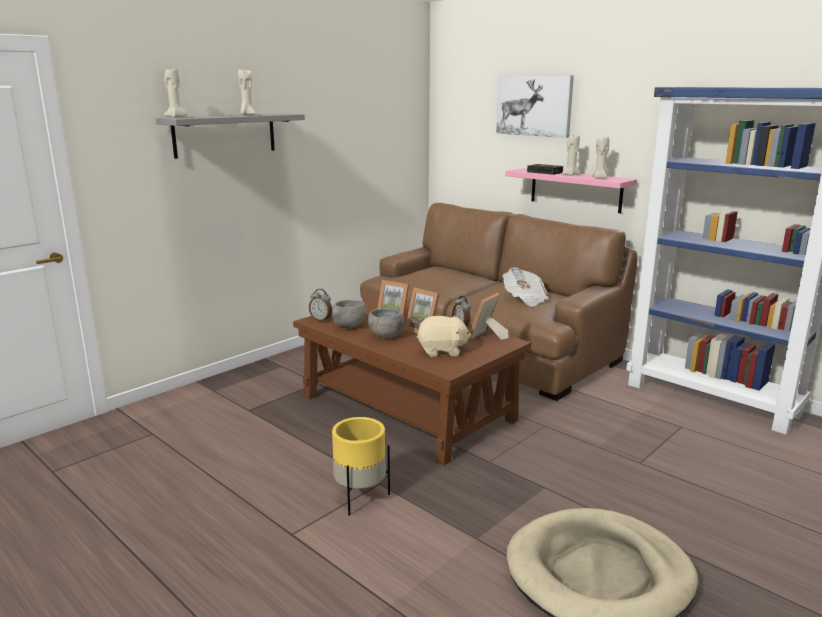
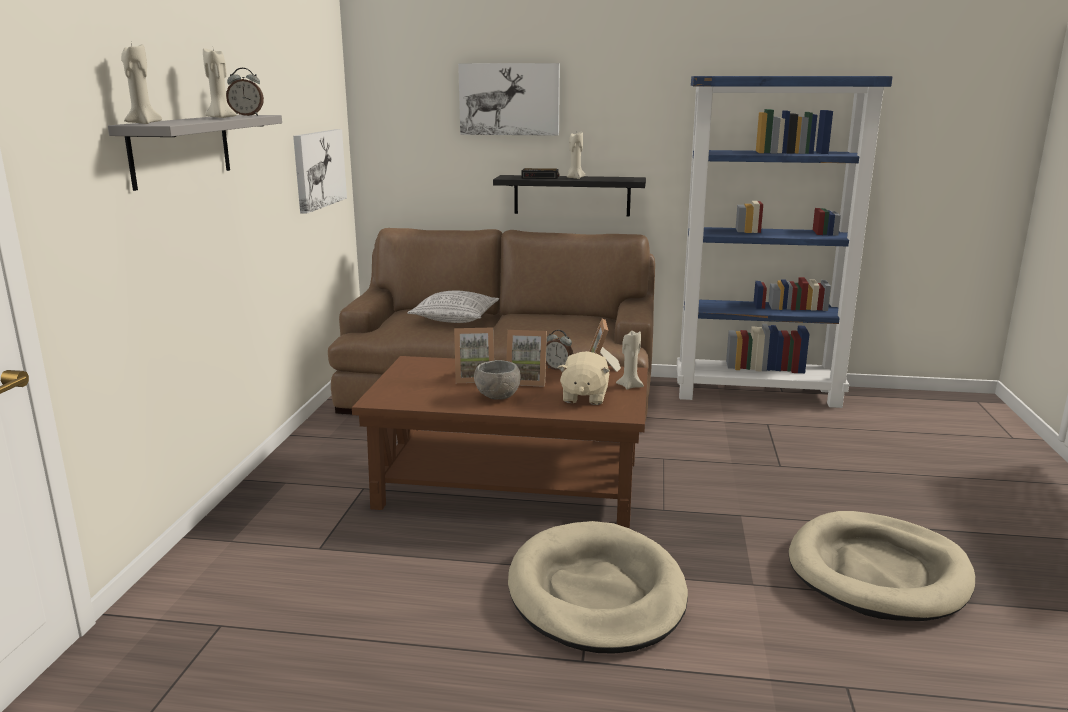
camera: 35 degrees left, 0 degrees up
(321, 319) = (386, 397): alarm clock -> alarm clock (247, 115)
(348, 326) = (434, 397): grey bowl -> none
(360, 498) = (596, 593): yellow planter -> beige dog bed
(382, 154) = (318, 169): none -> picture
(442, 351) = (584, 397): beige plush toy -> beige plush toy turned 135 degrees clockwise
(455, 278) = (455, 318): none -> pillow
(524, 299) = (567, 326): newspaper -> none
(575, 190) = (572, 195): pink shelf -> black shelf
(600, 178) = (613, 179): beige candle -> beige candle (630, 386)

